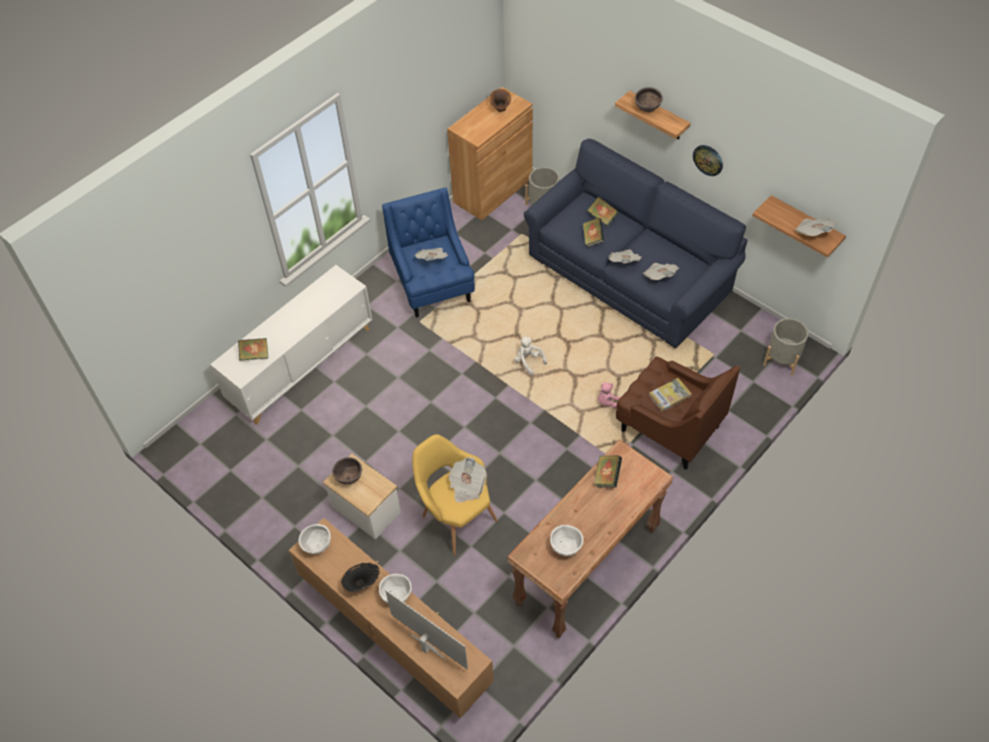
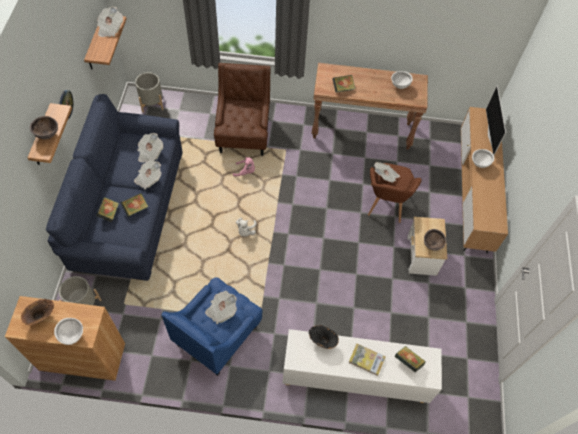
camera: 130 degrees left, 5 degrees up
(317, 546) = (492, 220): white bowl -> white bowl (72, 336)
(363, 585) = (489, 183): black vase -> black vase (322, 341)
(455, 516) = (385, 206): yellow armchair -> brown armchair
(669, 396) = (243, 112): book -> book (366, 360)

